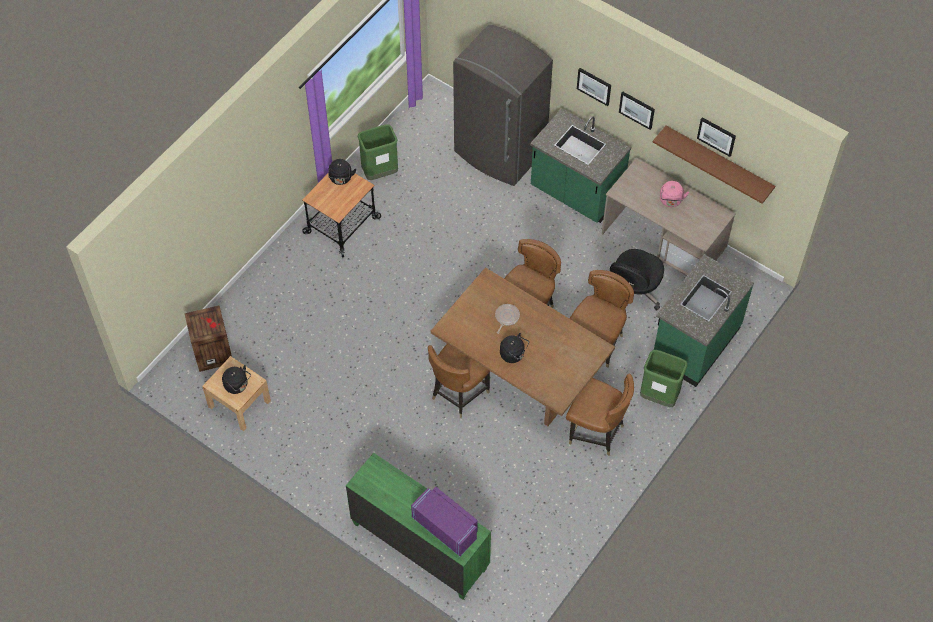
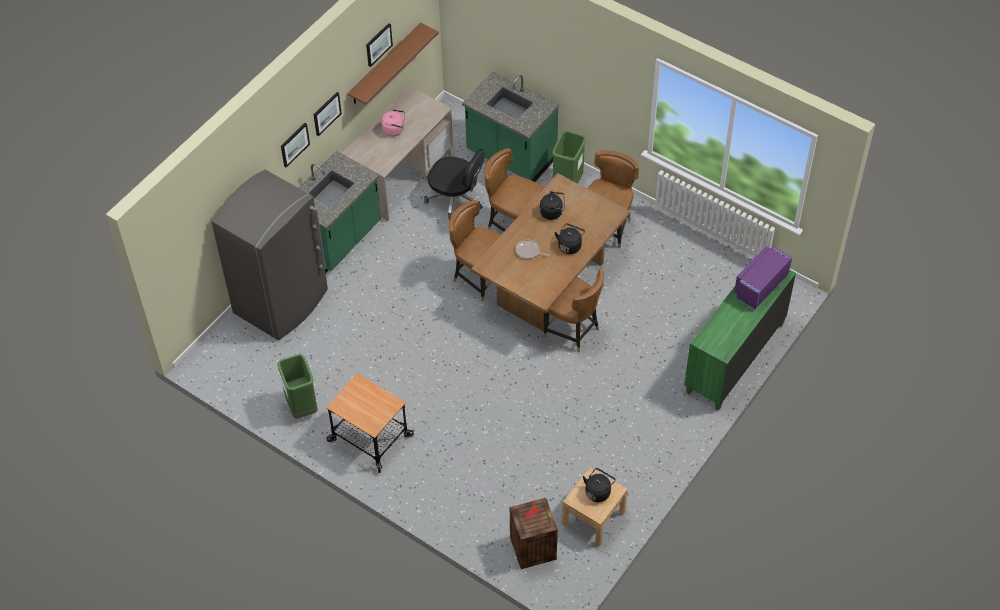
camera: 90 degrees left, 5 degrees down
(341, 179) = (348, 403): black kettle -> black kettle (552, 212)

